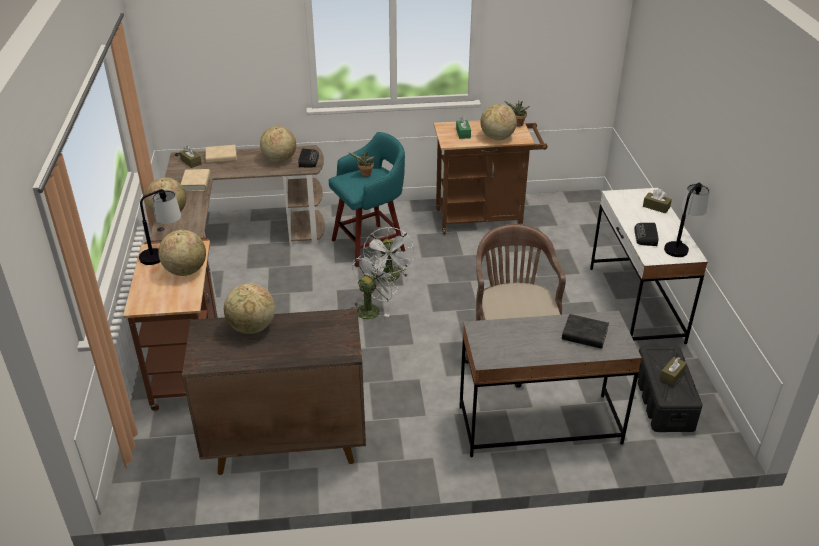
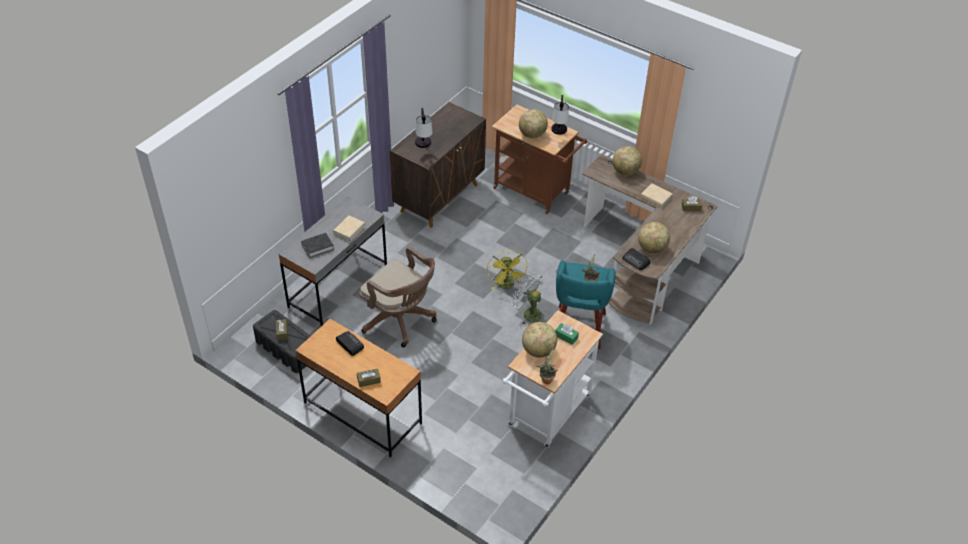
camera: 130 degrees right, 10 degrees up
(221, 157) = (684, 224): beige book -> beige book (349, 230)
(252, 328) = (455, 132): globe -> none
(371, 309) = (507, 285): white fan -> yellow fan
(484, 218) = (546, 415): brown cart -> white cart
(635, 304) = (362, 413): white desk -> brown desk
(680, 245) = (322, 352): table lamp -> table lamp (424, 147)

